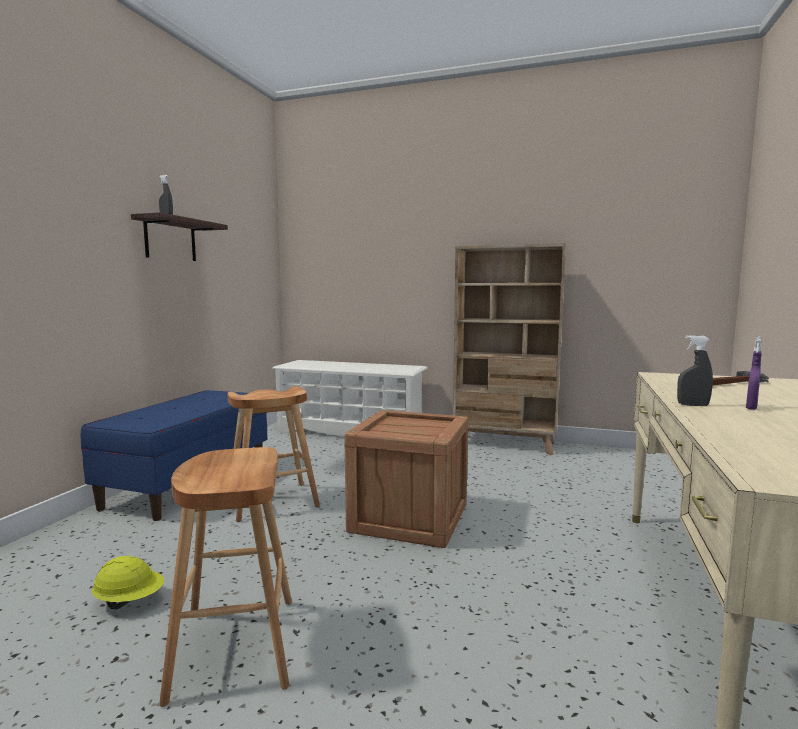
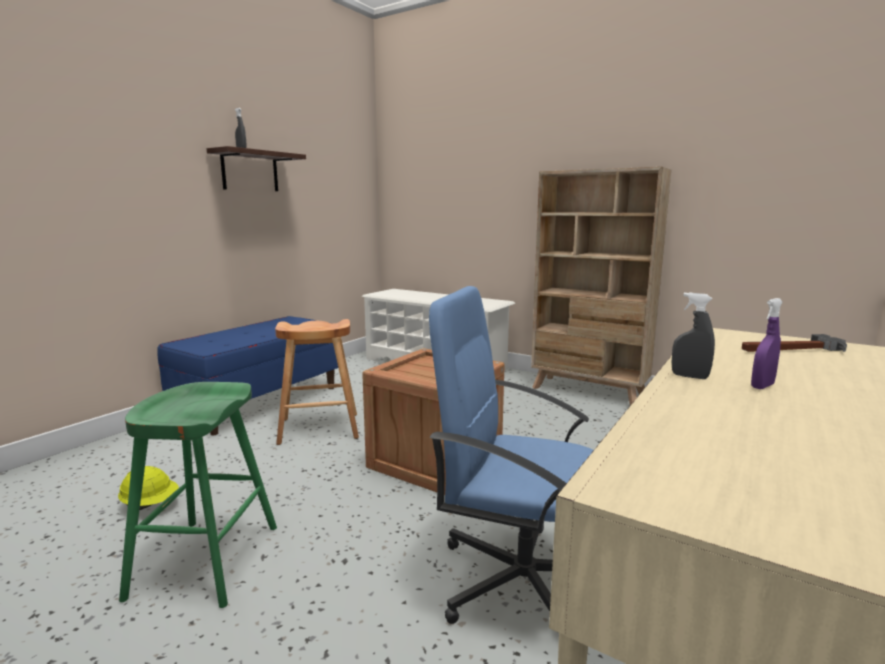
camera: 15 degrees right, 5 degrees up
(235, 647) = (206, 561): brown stool -> green stool
(554, 610) = (520, 580): none -> blue office chair

